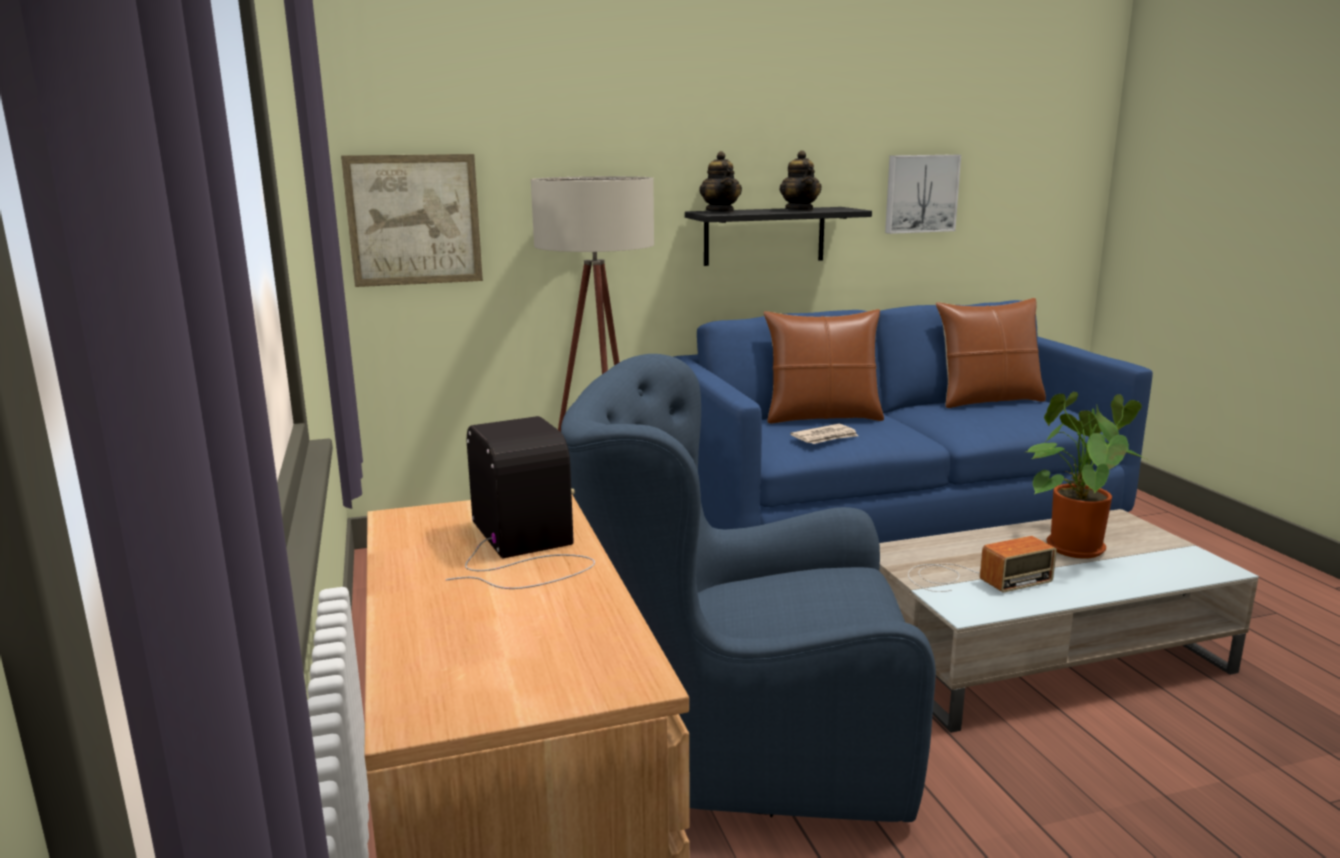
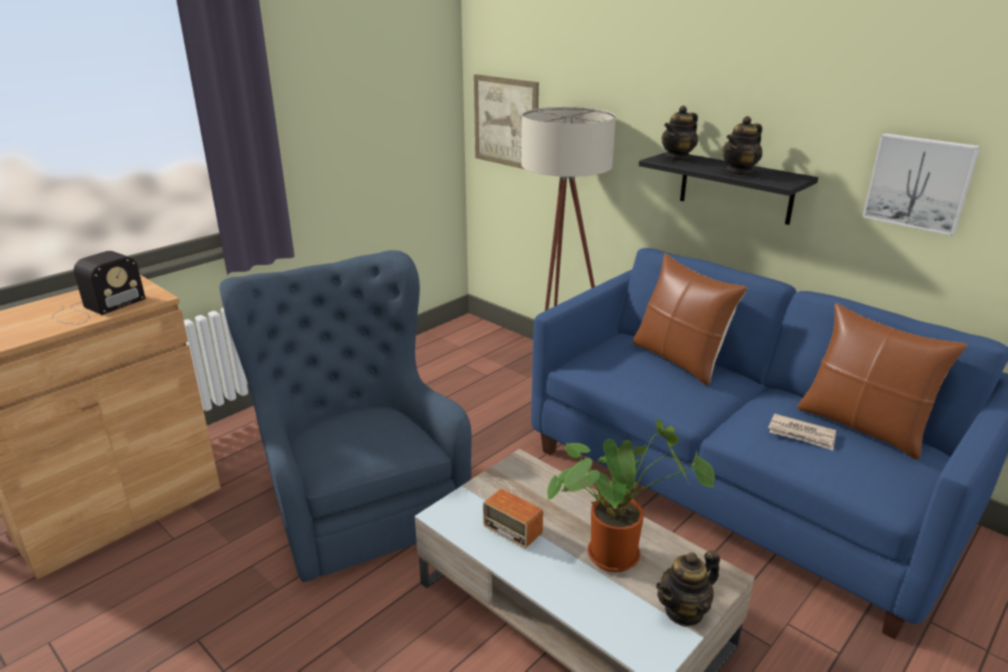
camera: 60 degrees right, 10 degrees up
(825, 437) = (624, 371): newspaper -> newspaper (801, 434)
(1162, 542) = (684, 611): none -> teapot

